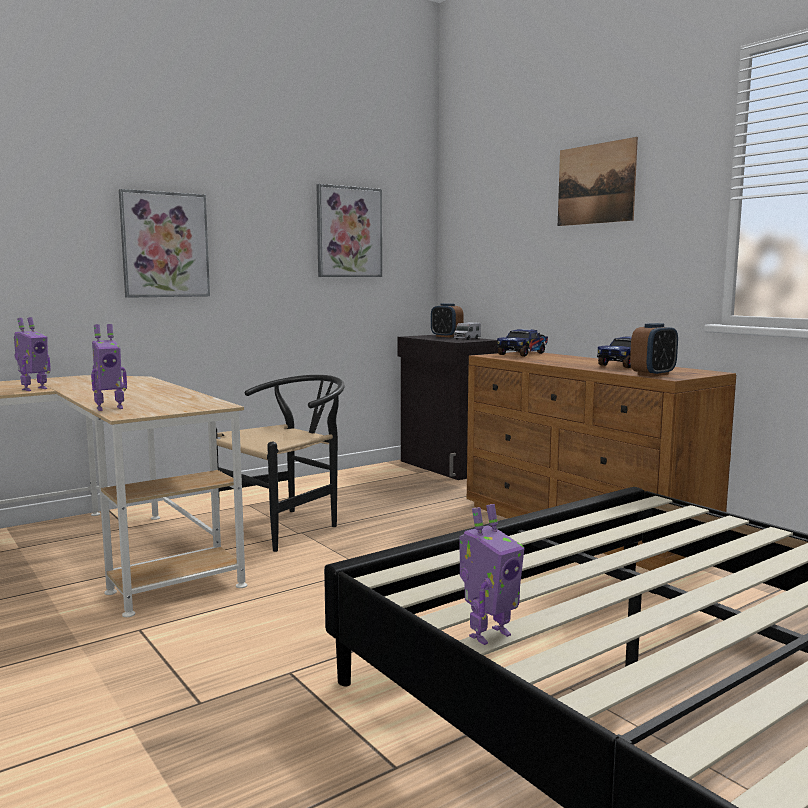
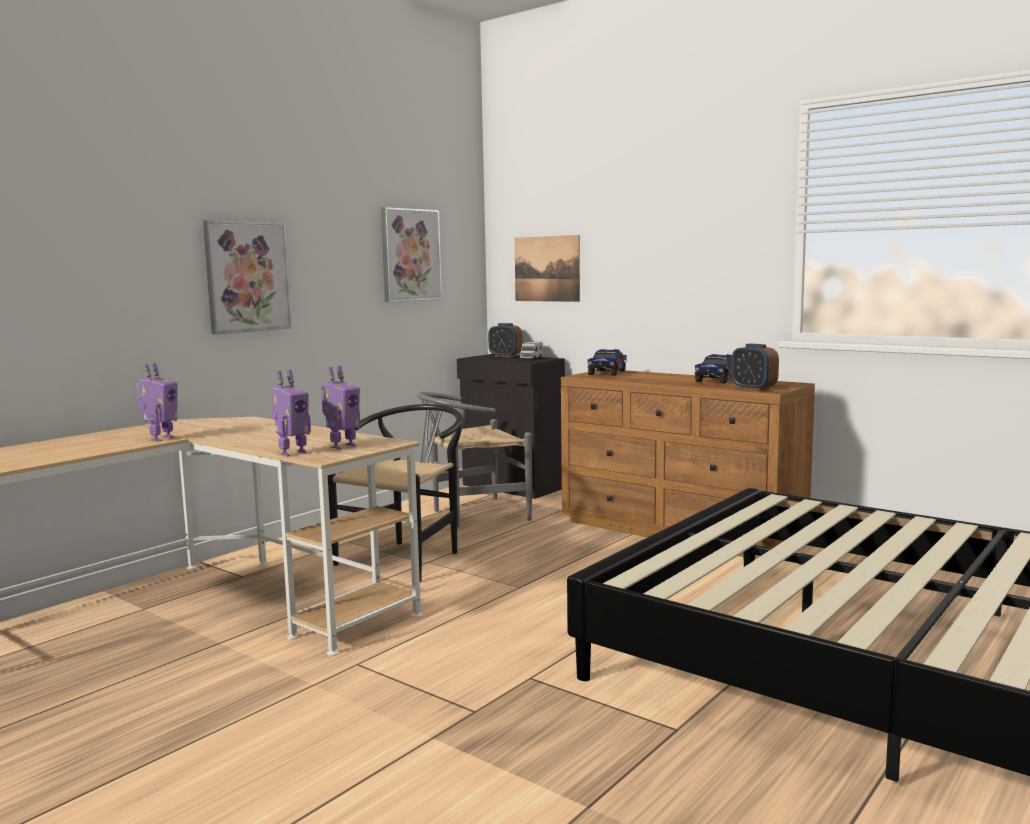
camera: 15 degrees left, 0 degrees up
(384, 490) = (472, 514): none -> grey chair
(488, 634) = (749, 609): toy robot -> toy robot (342, 446)
(595, 184) = (663, 212): picture -> picture (547, 269)
(653, 374) = (753, 388): alarm clock -> alarm clock turned 105 degrees clockwise

